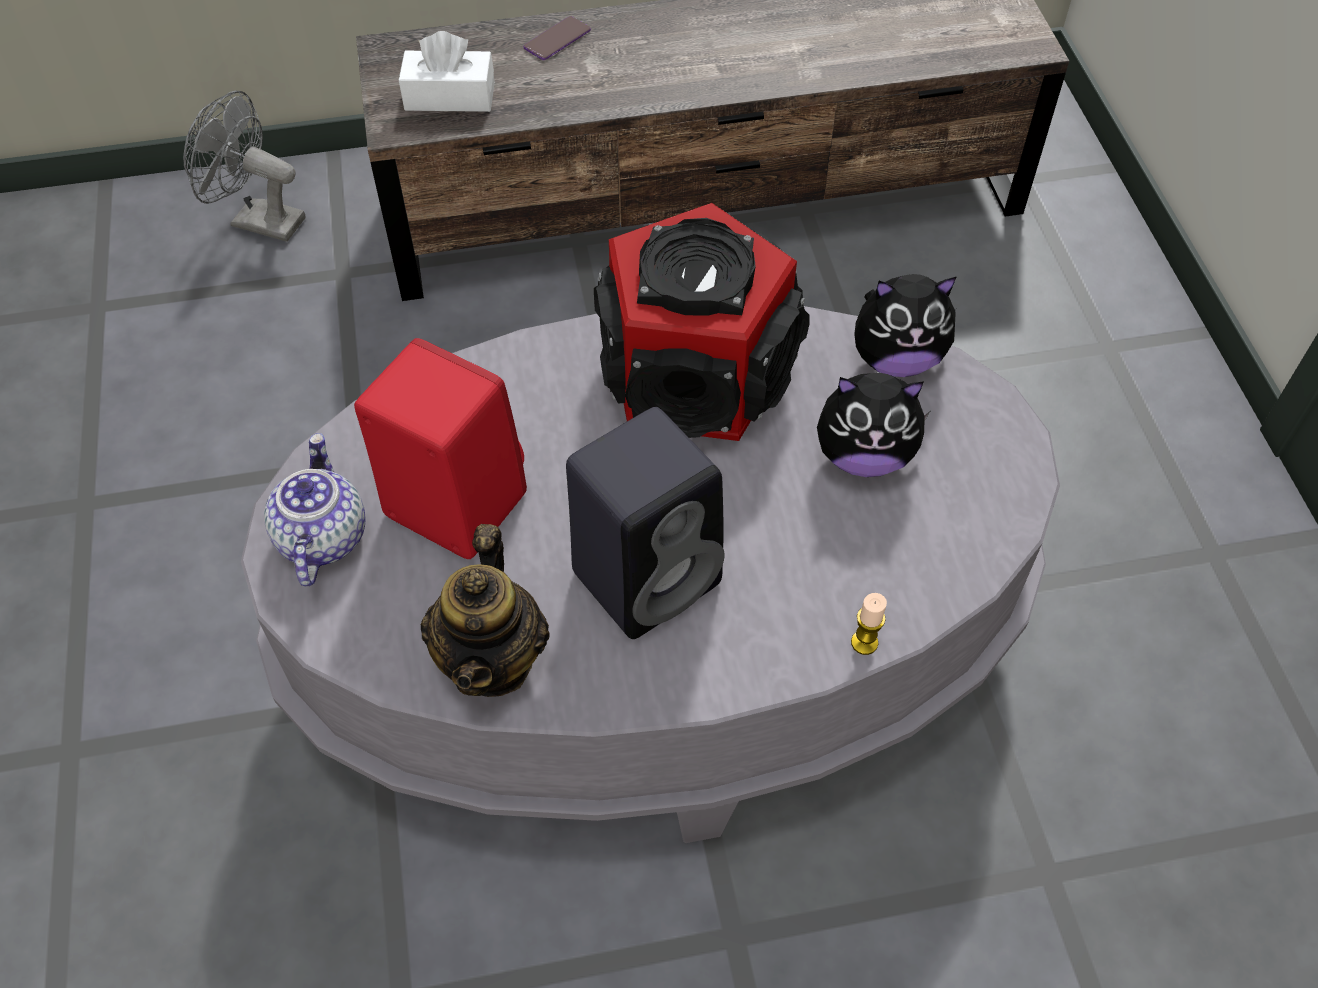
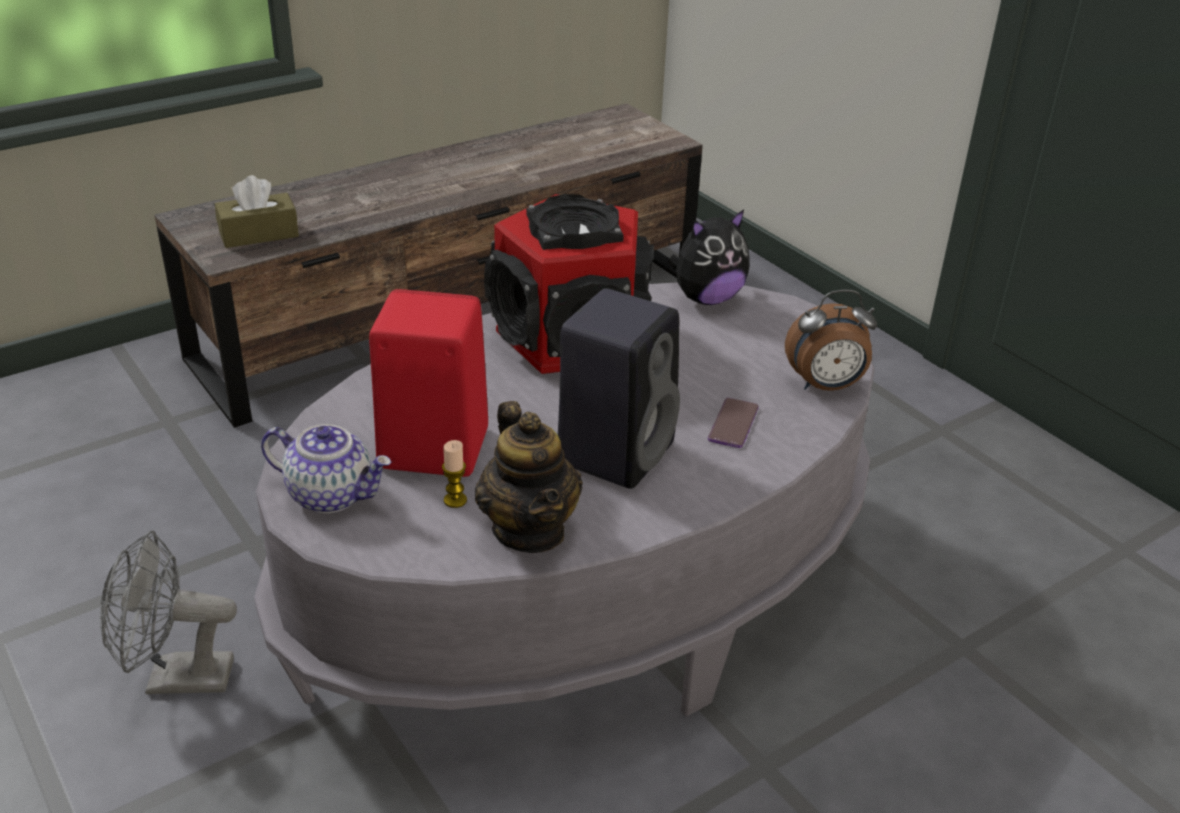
camera: 25 degrees left, 20 degrees down
(258, 220) = (69, 403): grey fan -> grey fan (176, 679)
(321, 537) = (332, 494): teapot -> teapot turned 135 degrees clockwise
(450, 96) = (258, 234): white tissue box -> brown tissue box
(557, 39) = (326, 190): phone -> phone (733, 424)
(864, 455) = (722, 352): plush toy -> none
(864, 642) = (799, 448): candle -> candle (455, 500)
(958, 553) = (825, 386): none -> alarm clock

